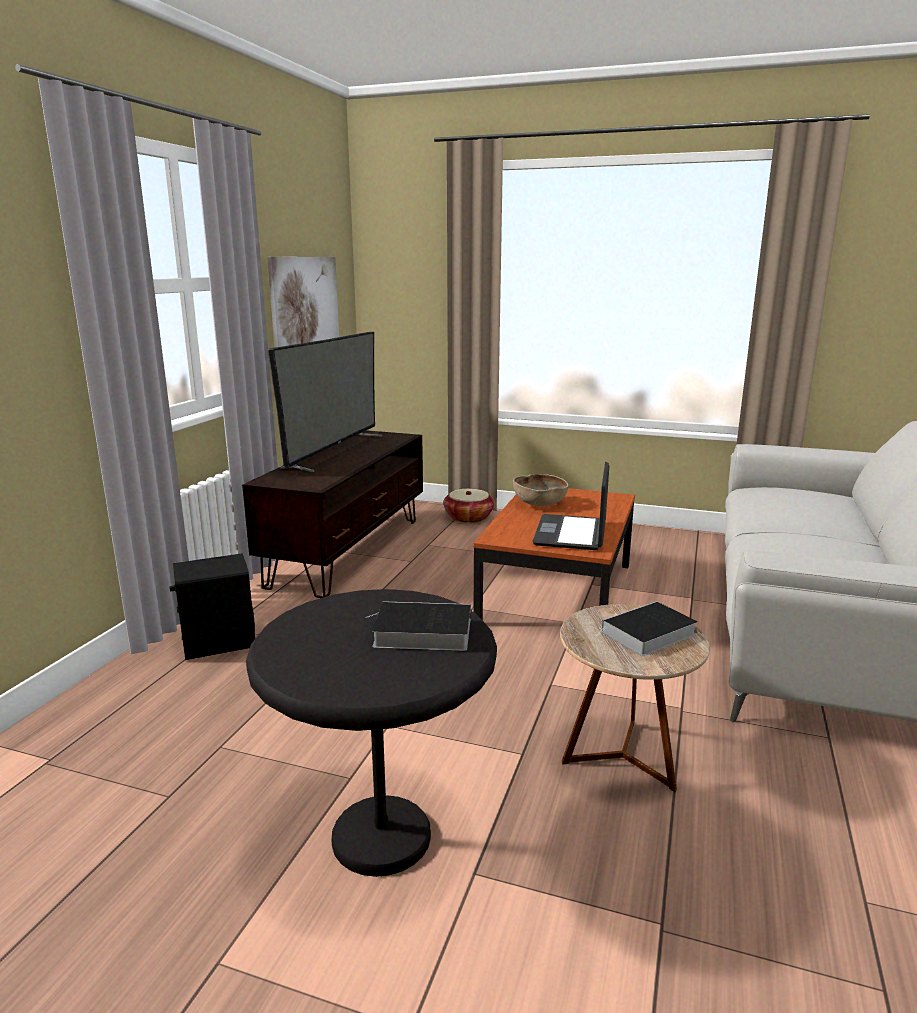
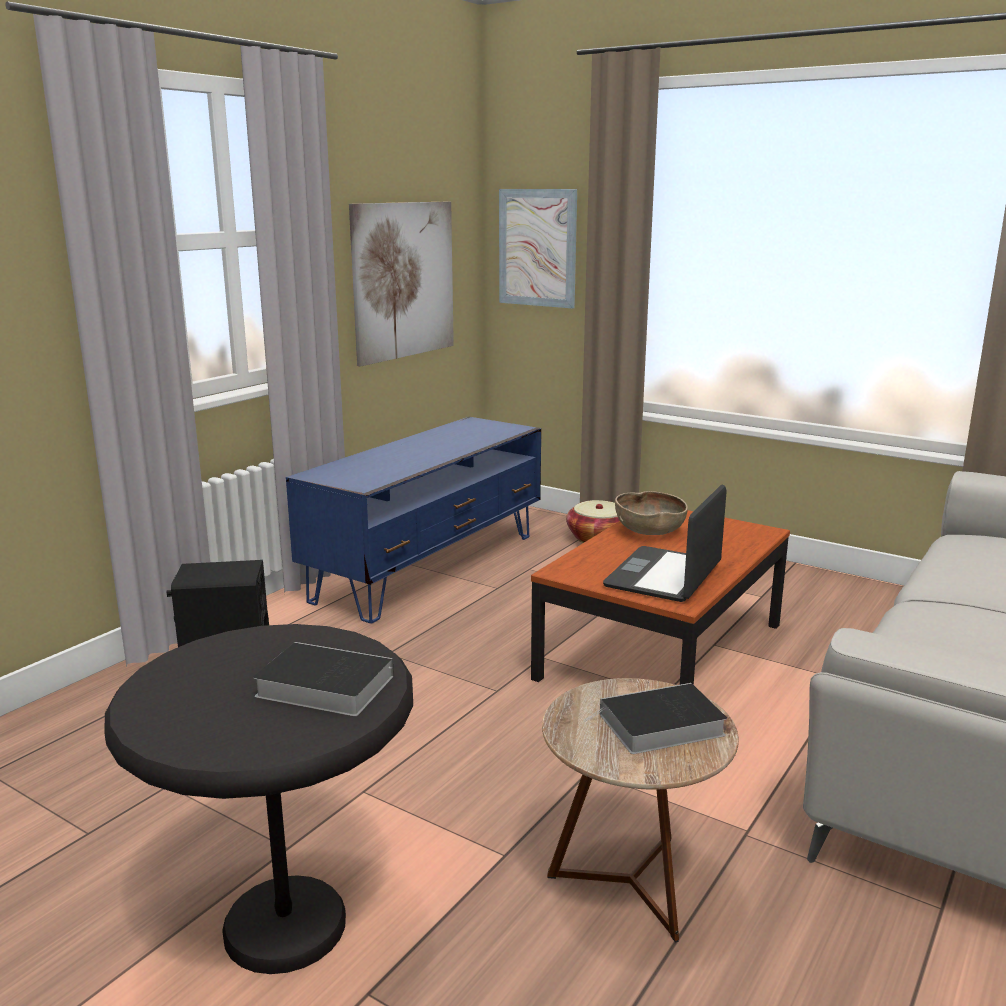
camera: 15 degrees right, 0 degrees up
(333, 451) = (418, 443): television -> none
(348, 551) = (429, 567): brown tv stand -> blue tv stand
(403, 294) = (537, 248): none -> picture

